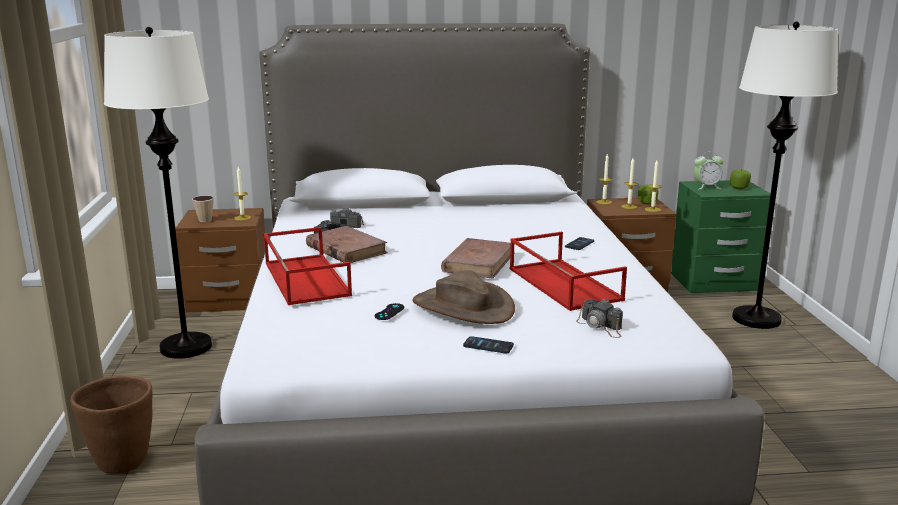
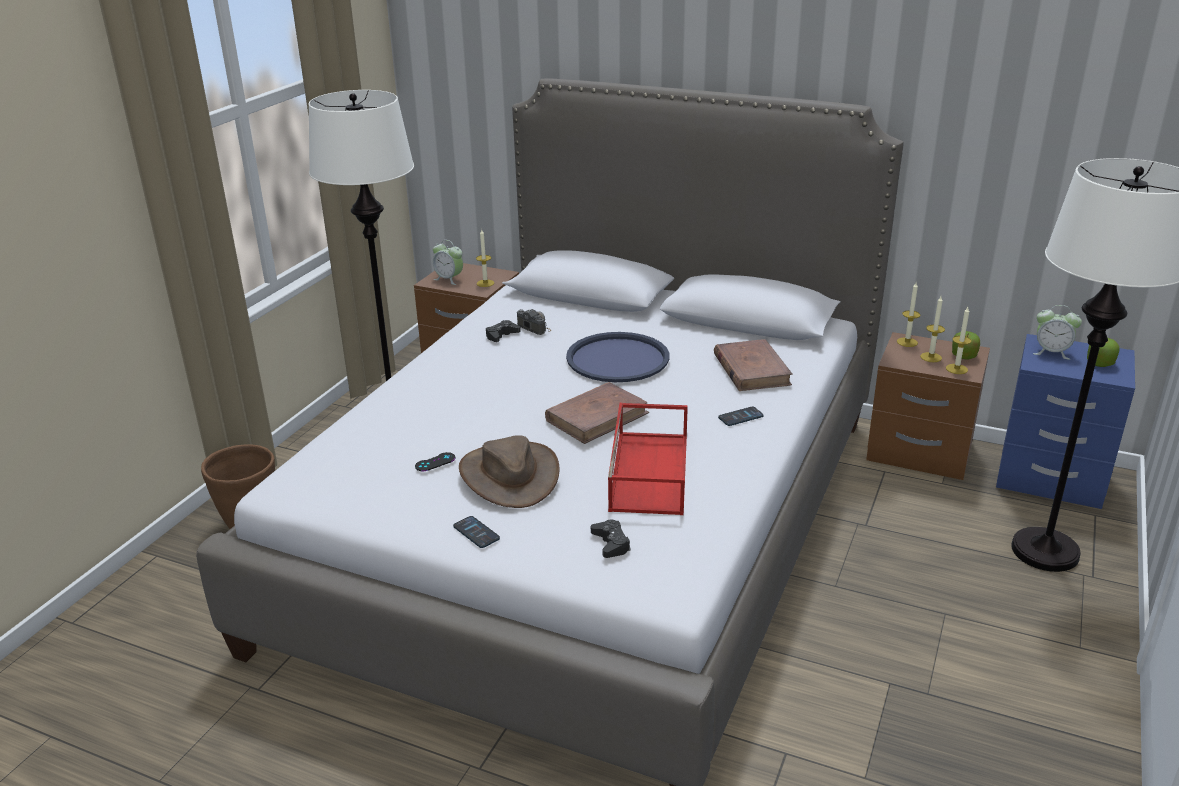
camera: 30 degrees right, 10 degrees up
(205, 220) = (449, 279): cup -> alarm clock
(305, 278) = (411, 396): red tray -> none
(346, 249) = (493, 364): brown book -> brown book (751, 369)
(442, 230) = (617, 359): none -> blue tray
(601, 327) = (611, 543): camera -> black game controller
(714, 282) = (1049, 478): green nightstand -> blue nightstand

